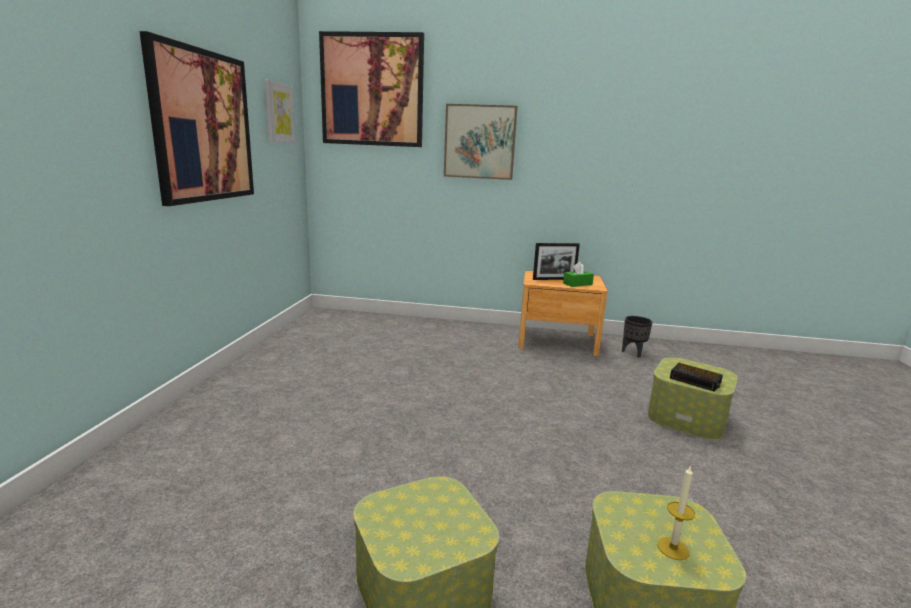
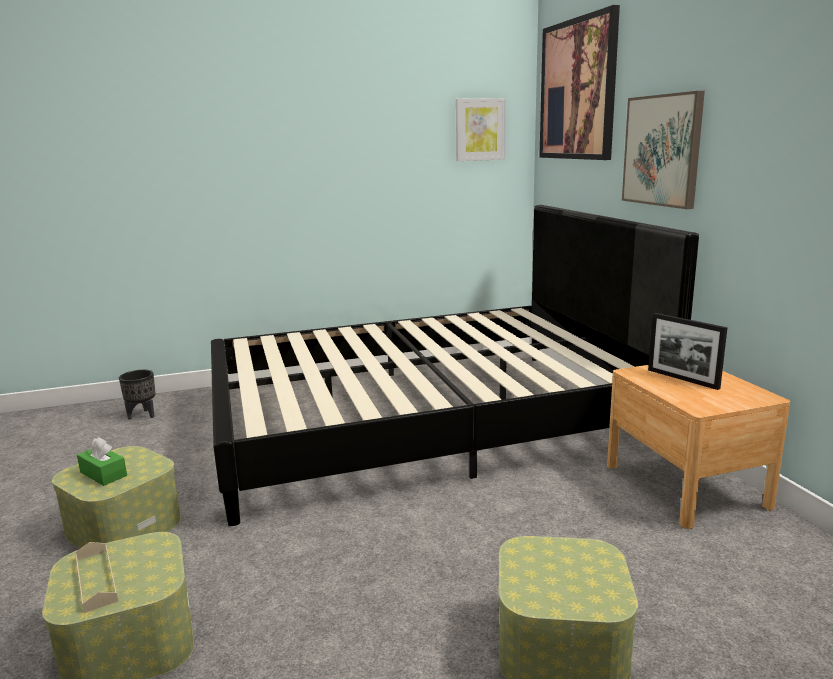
camera: 65 degrees right, 0 degrees up
(203, 127) = (353, 155): picture -> none
(387, 374) = (425, 421): none -> black bed
(577, 284) = (690, 395): green tissue box -> green tissue box (103, 474)
(632, 352) = (763, 560): black planter -> black planter (143, 415)
(673, 548) = (96, 579): candle -> beige tray
(696, 381) = (533, 576): alarm clock -> none

